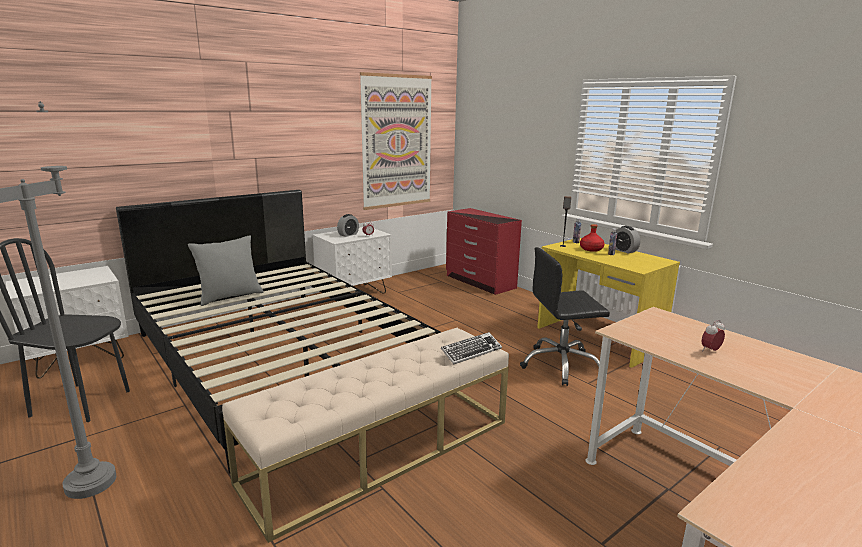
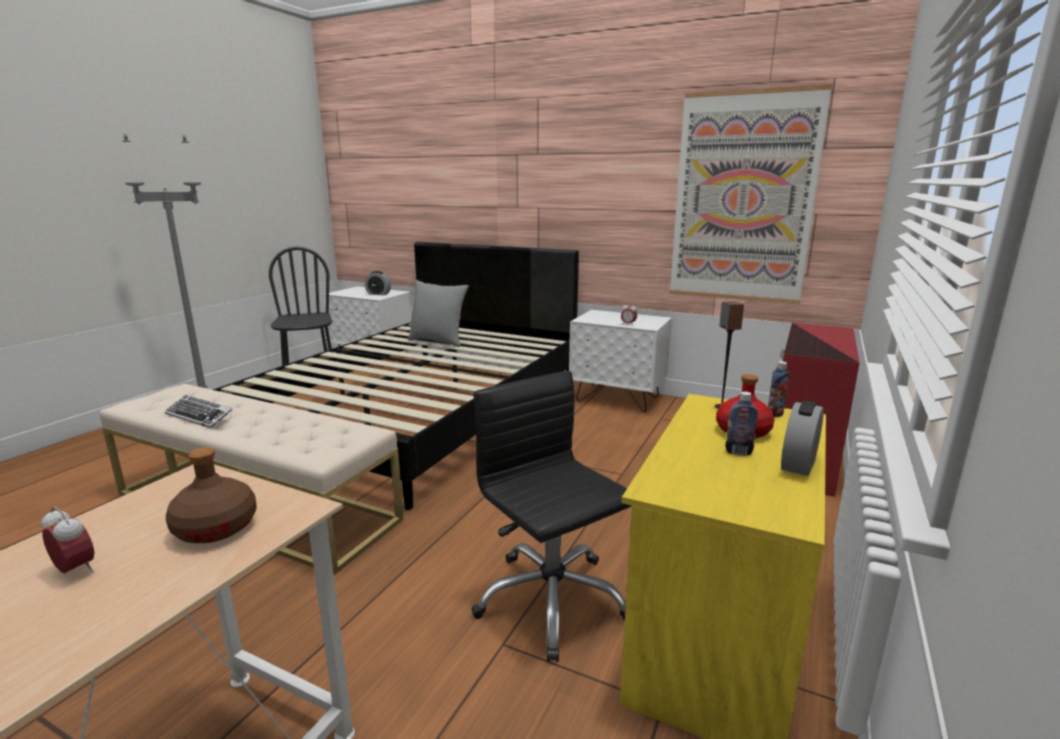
camera: 65 degrees right, 0 degrees up
(348, 234) = (616, 318): alarm clock -> alarm clock (378, 294)
(471, 352) = (305, 448): keyboard -> keyboard (199, 416)
(673, 327) = (216, 527): none -> brown bottle

